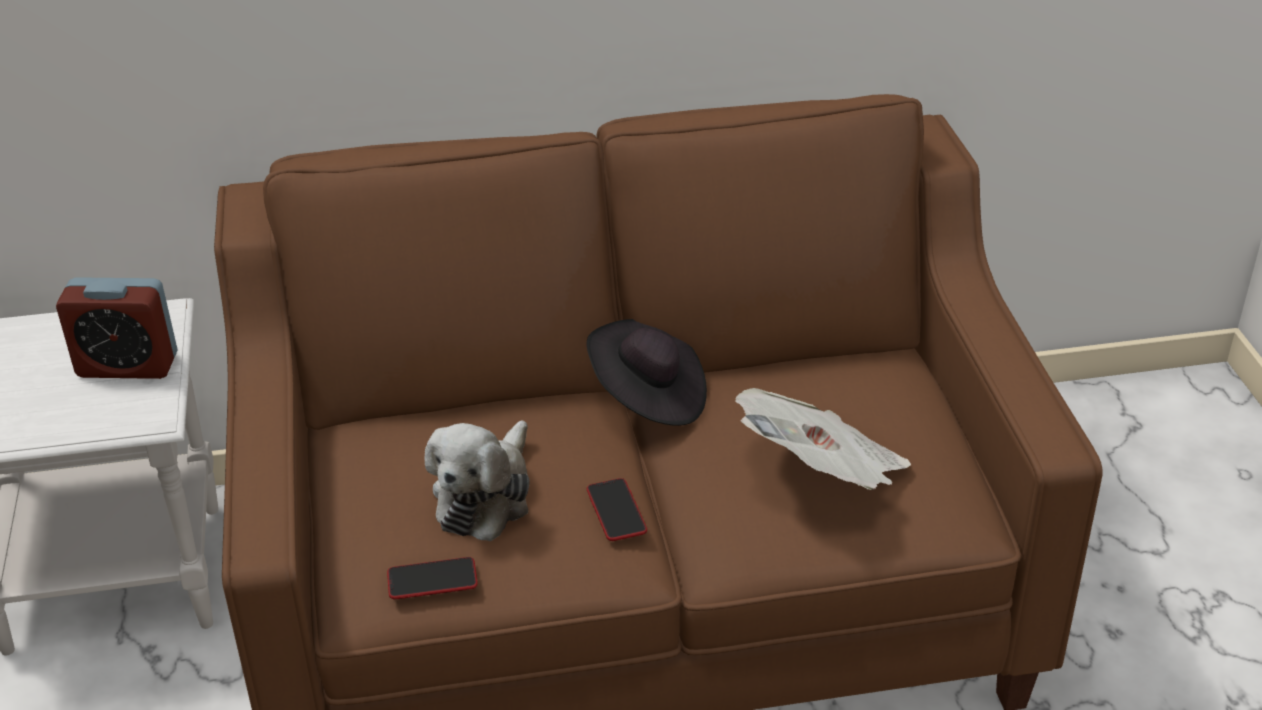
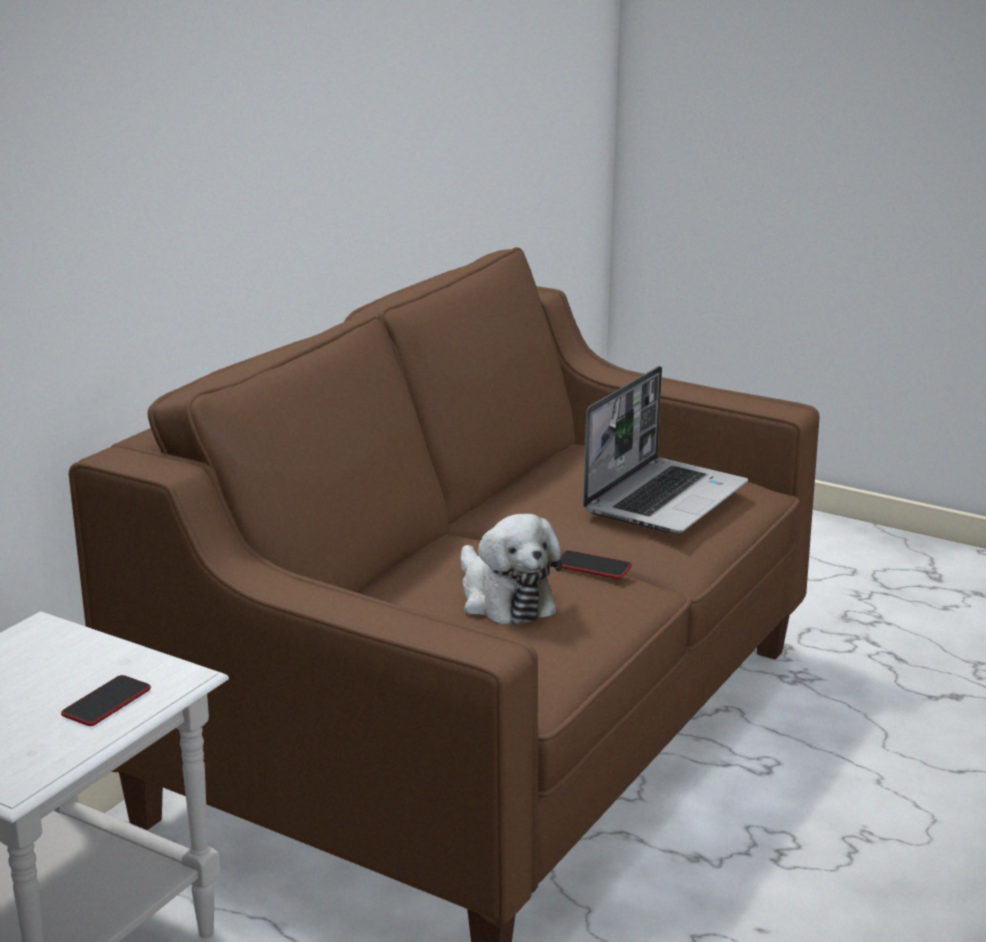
camera: 50 degrees left, 15 degrees down
(127, 365) = (85, 663): alarm clock -> none
(432, 580) = (563, 647): phone -> phone (106, 702)
(648, 397) = (493, 515): black hat -> none
(822, 474) = (665, 498): newspaper -> laptop

